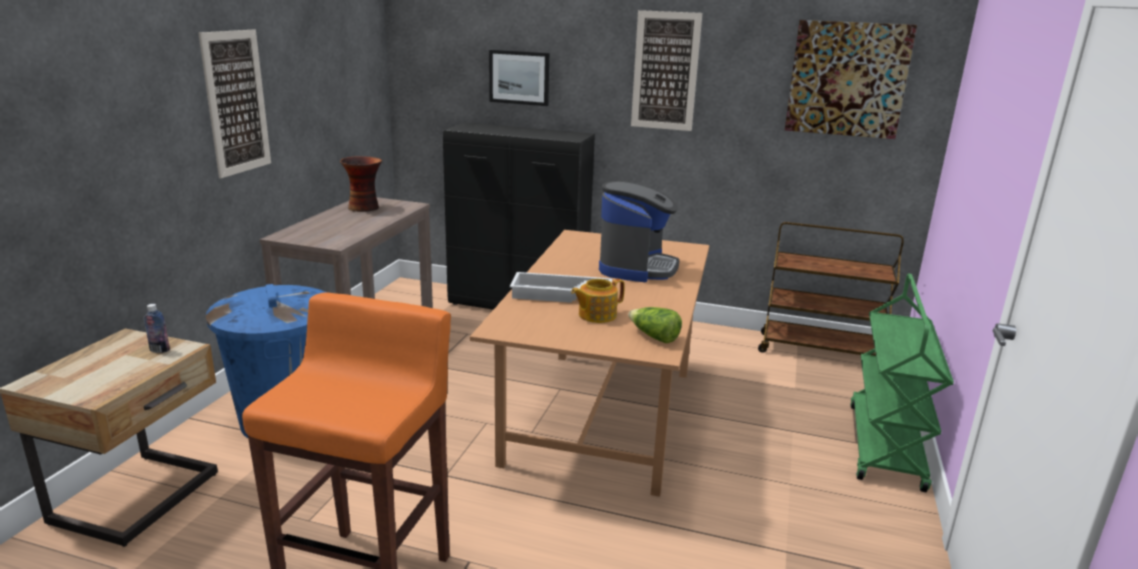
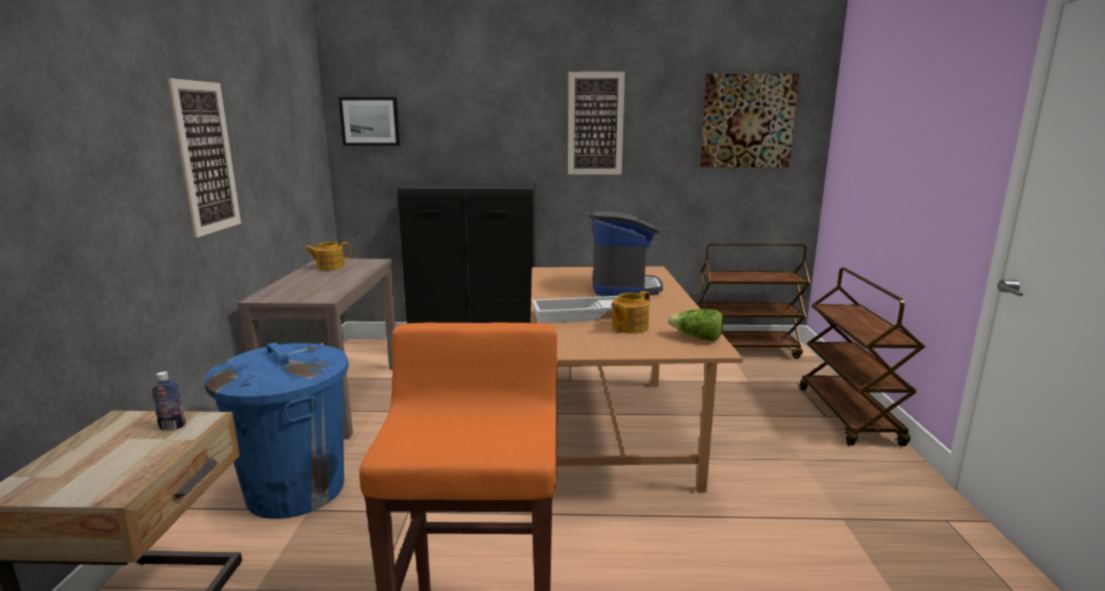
camera: 15 degrees left, 5 degrees down
(364, 208) = (329, 267): vase -> teapot
(519, 77) = (461, 138): picture -> picture (370, 121)
(885, 447) = (849, 416): green cart -> brown cart

